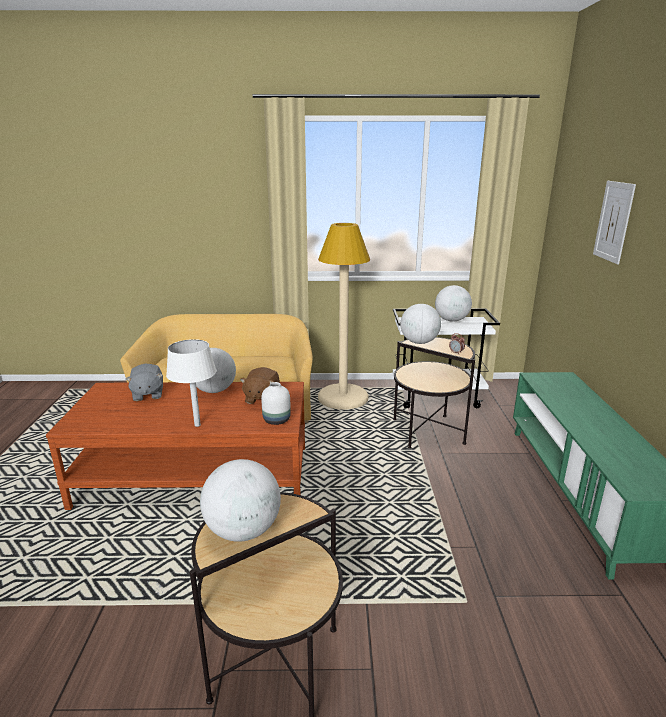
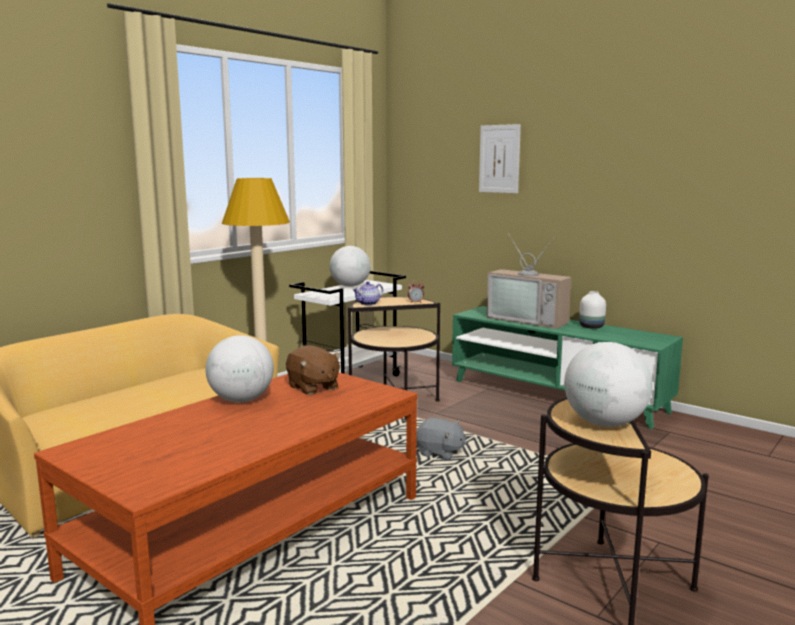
camera: 50 degrees left, 10 degrees down
(147, 394) = (164, 431): grey plush toy -> grey plush toy (440, 453)
(197, 425) = (310, 425): white table lamp -> none
(277, 420) = (375, 393): white vase -> white vase (592, 327)
(419, 342) = (368, 304): globe -> teapot
(577, 404) = (529, 320): none -> television

